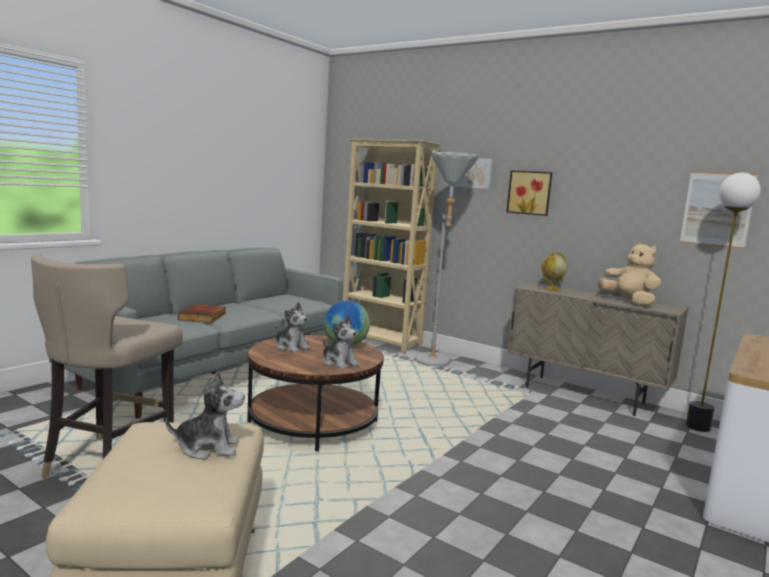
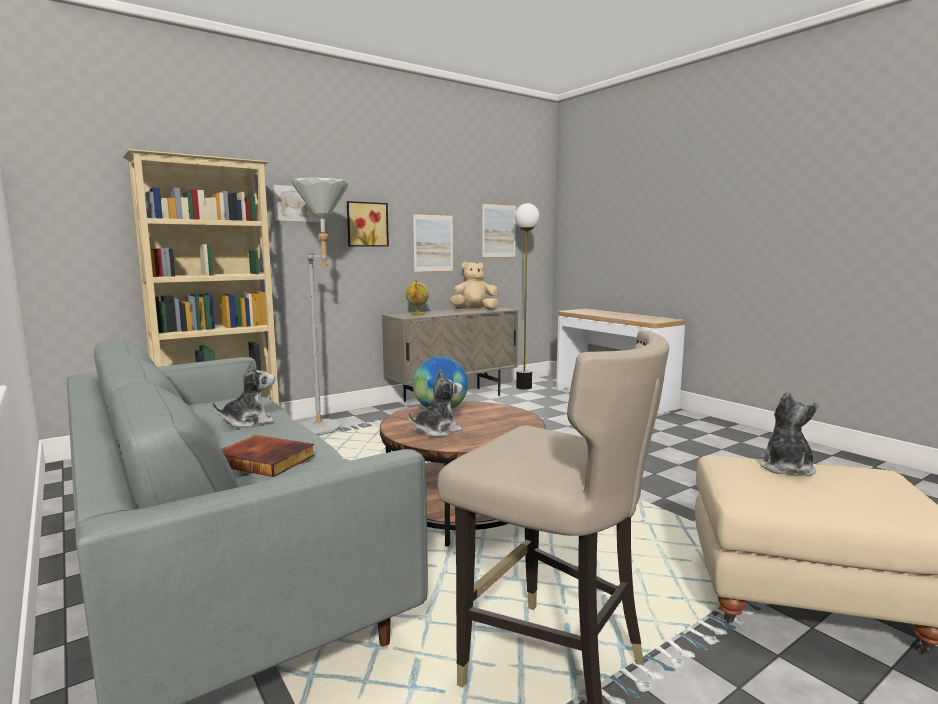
camera: 70 degrees left, 0 degrees up
(339, 363) = (505, 417): plush toy -> plush toy (249, 422)
(606, 217) = (433, 243): none -> picture

